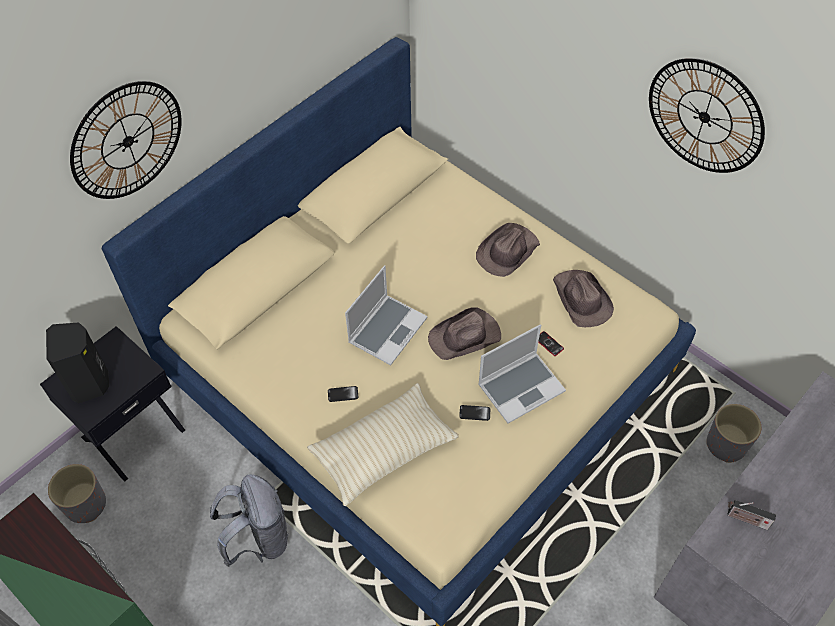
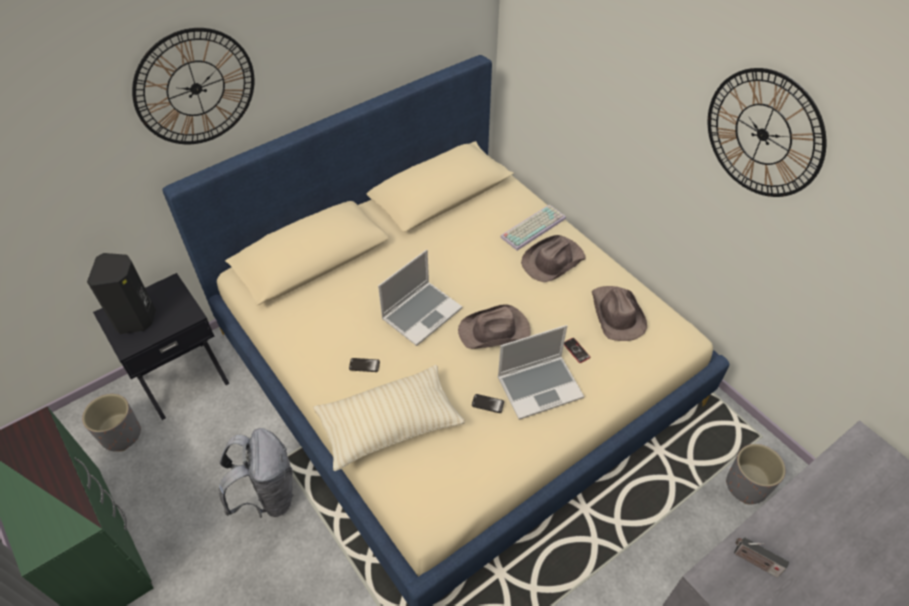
camera: 10 degrees right, 5 degrees down
(479, 216) = (533, 226): none -> keyboard

